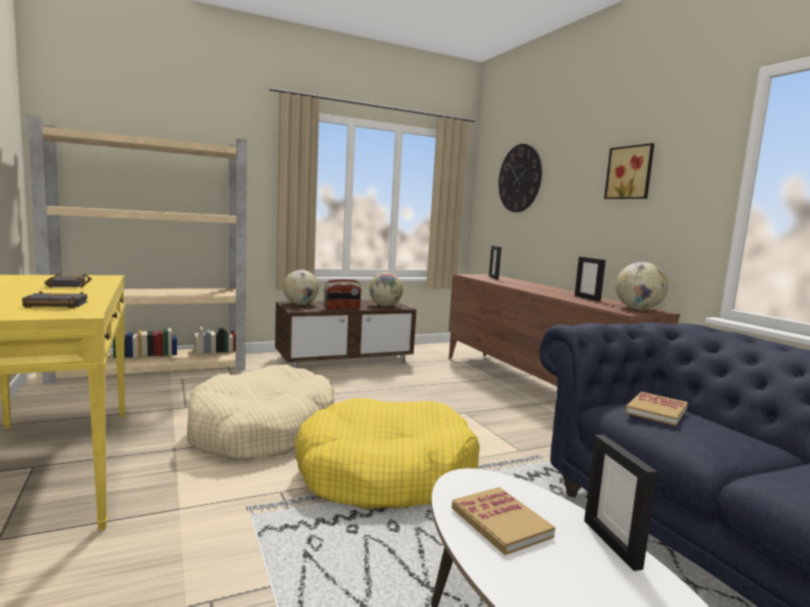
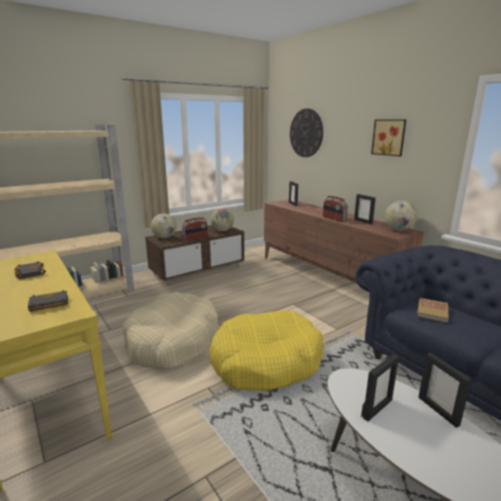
camera: 10 degrees left, 10 degrees up
(500, 523) = (377, 408): book -> picture frame
(543, 292) = (334, 219): none -> radio

